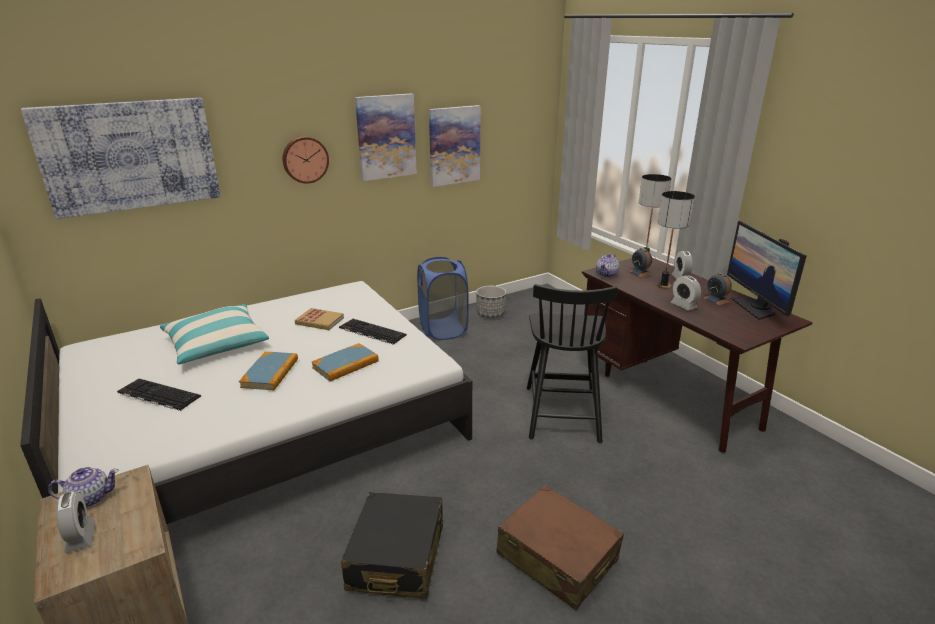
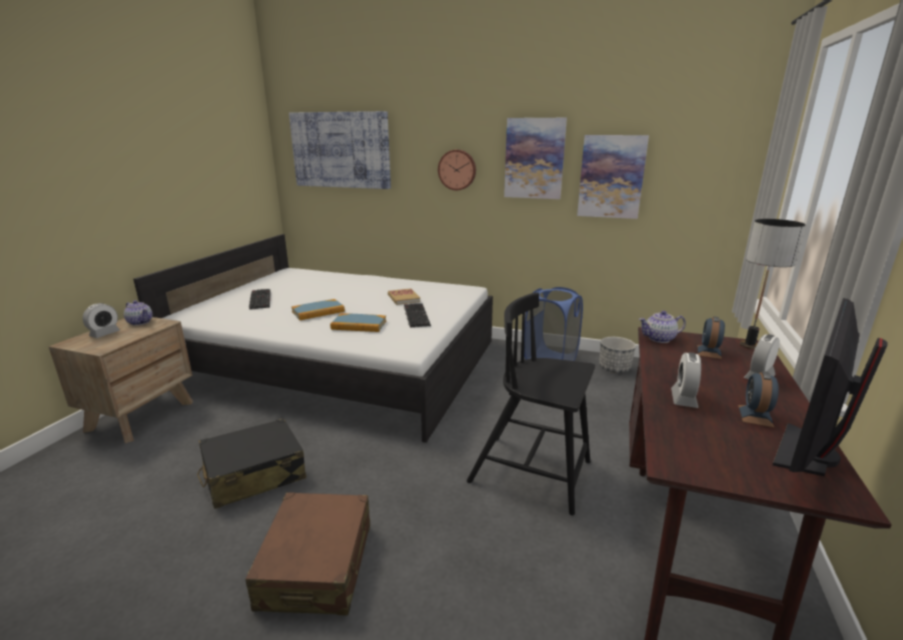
camera: 50 degrees right, 5 degrees down
(217, 344) = (334, 289): pillow -> none
(562, 412) = (532, 473): black chair -> black chair turned 60 degrees clockwise
(663, 285) = (709, 373): table lamp -> none

